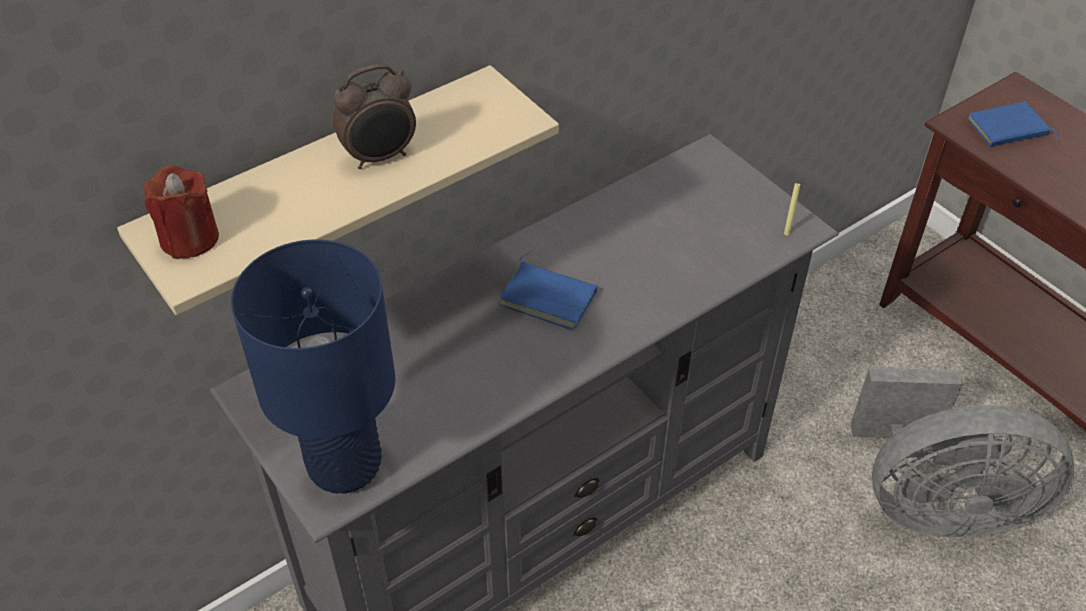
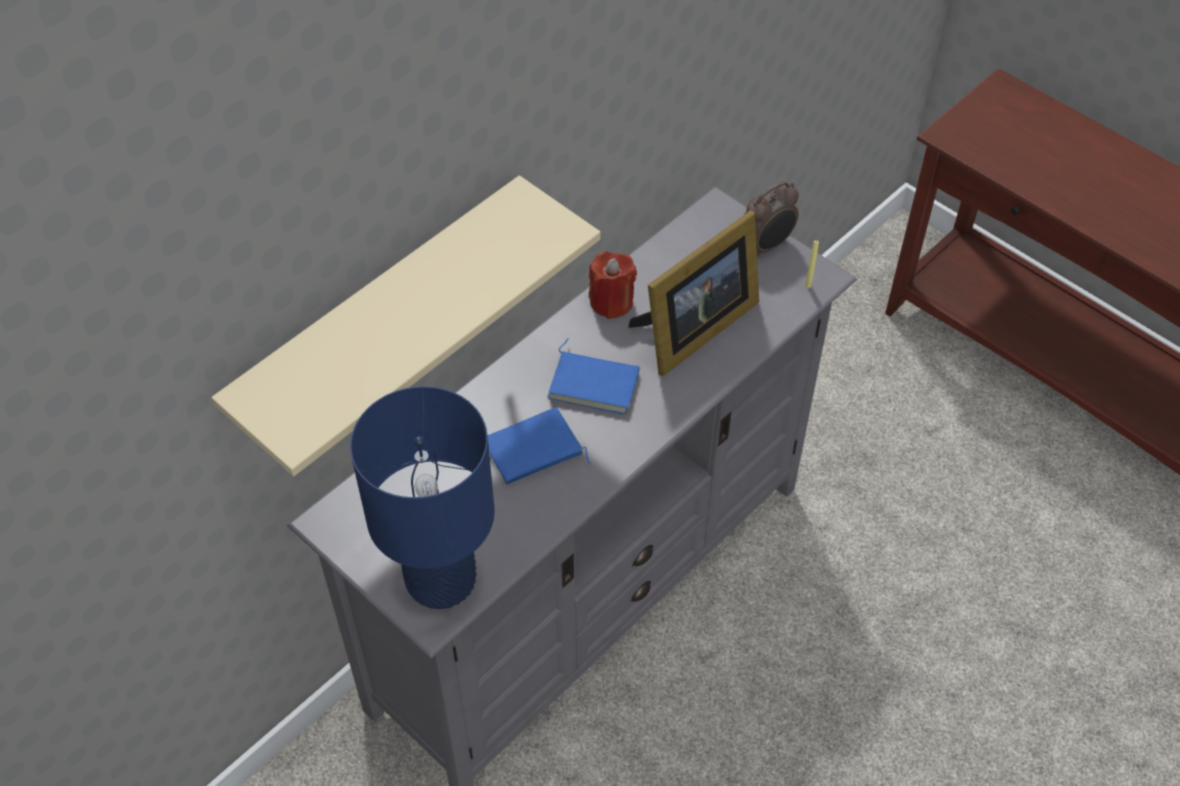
camera: 10 degrees left, 5 degrees up
(189, 238) = (285, 399): red candle -> red candle (611, 302)
(380, 157) = (441, 289): alarm clock -> alarm clock (766, 246)
(660, 259) = (693, 330): none -> picture frame
(935, 504) = (967, 513): grey fan -> none
(1008, 130) = (998, 135): blue book -> blue book (534, 452)

